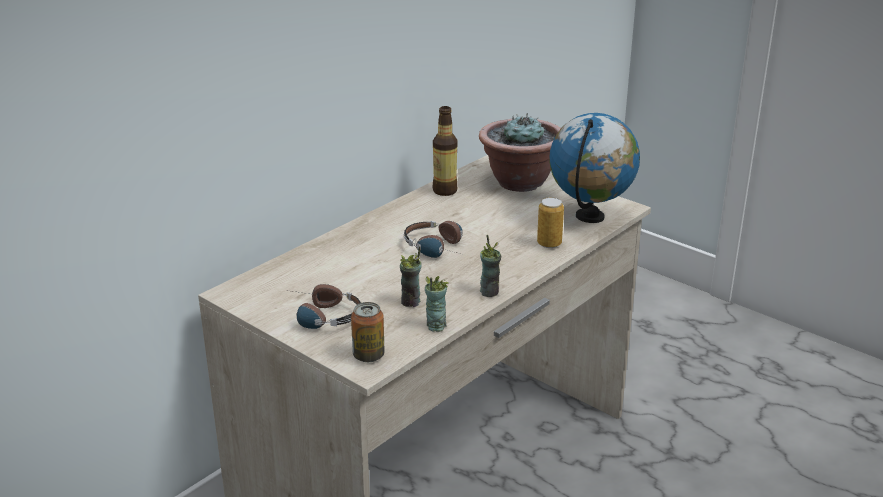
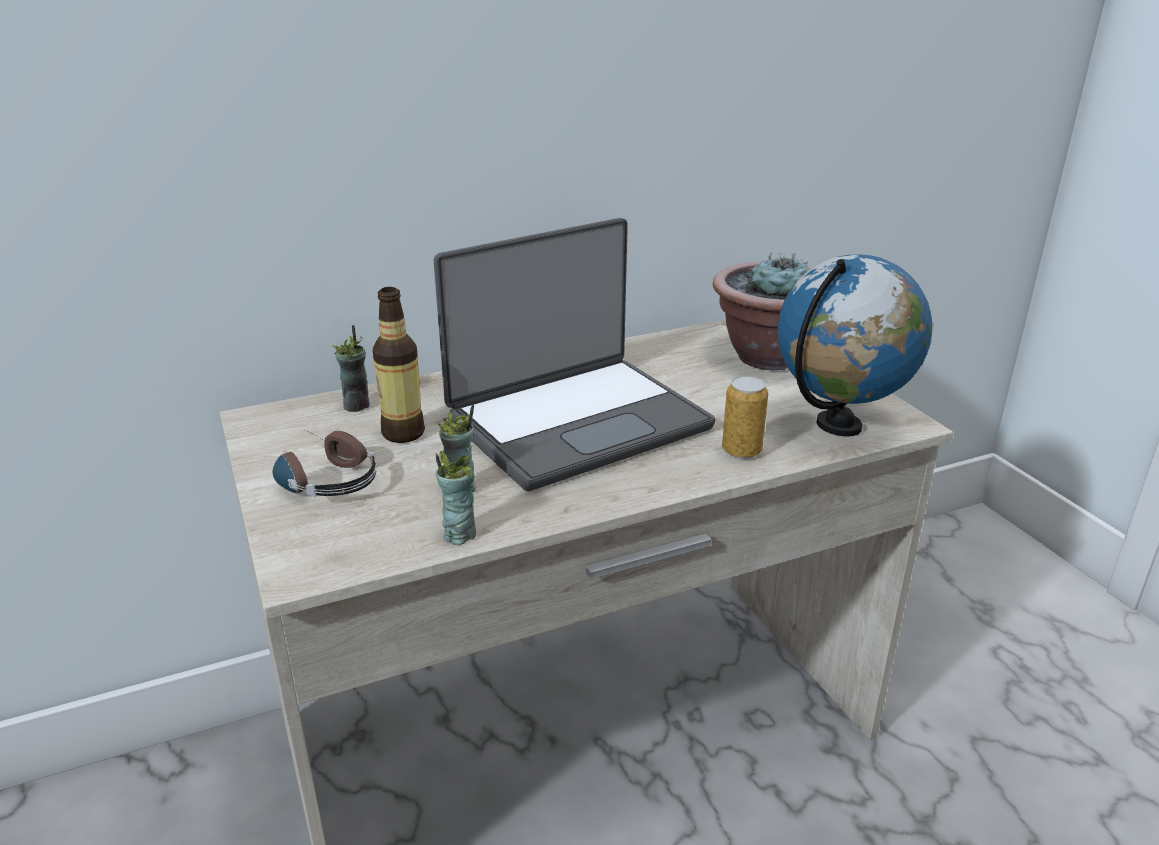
camera: 25 degrees right, 0 degrees up
(368, 355) = (321, 554): can -> none
(440, 248) = (576, 422): headphones -> laptop
(445, 191) = (654, 348): bottle -> bottle (403, 433)
(489, 292) = (586, 502): cup -> cup (357, 405)

